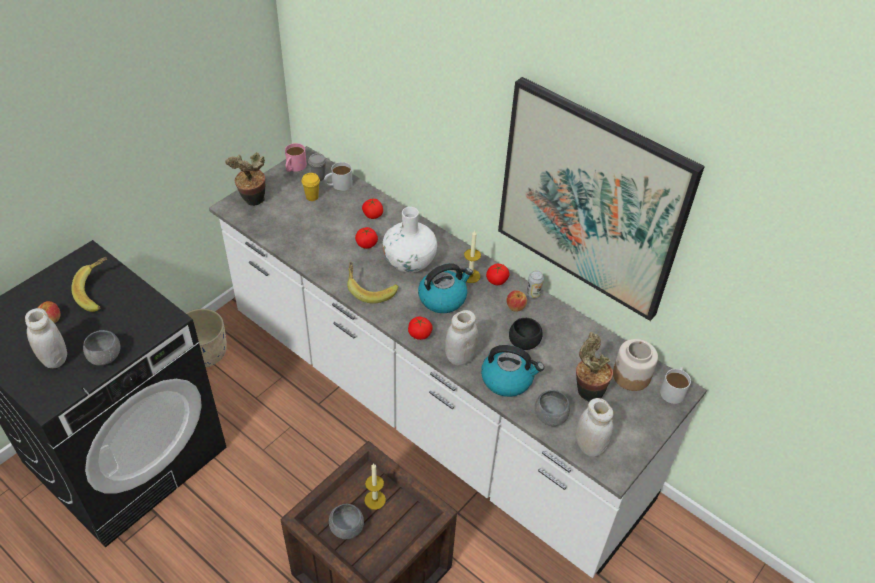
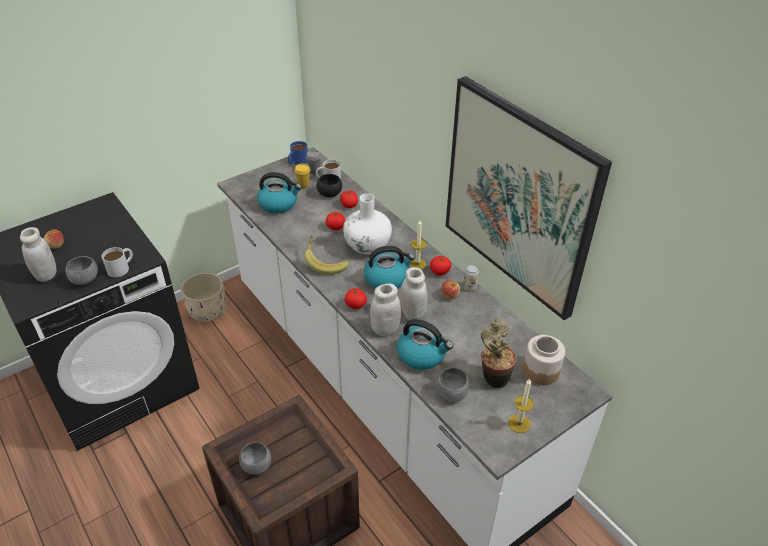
camera: 15 degrees right, 5 degrees down
(98, 292) = (100, 231): banana -> none
(252, 201) = (253, 183): potted plant -> none
(292, 225) = (278, 204): none -> kettle
(294, 167) = (297, 161): pink mug -> blue mug
(375, 500) = (289, 446): candle -> candle (519, 423)
(524, 342) = (448, 326): black bowl -> black bowl (330, 194)
(589, 446) = (480, 426): white jar -> white jar (413, 314)
(673, 389) = (579, 390): white mug -> white mug (121, 267)

